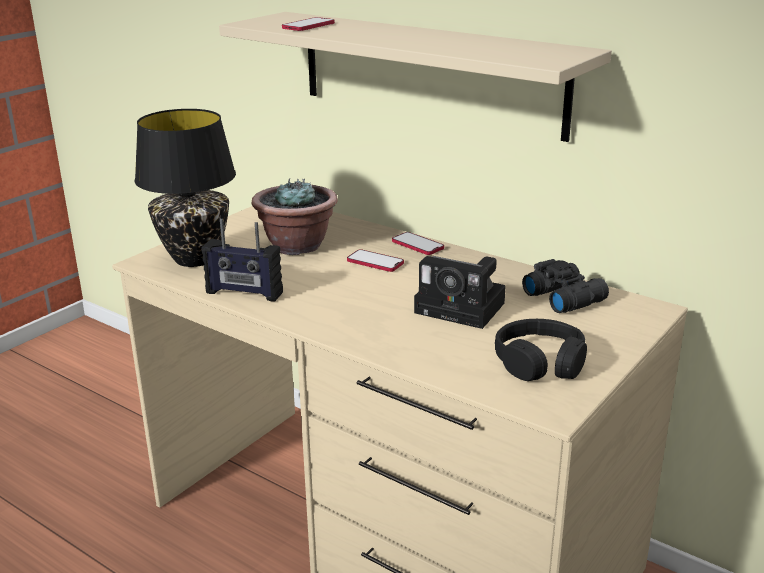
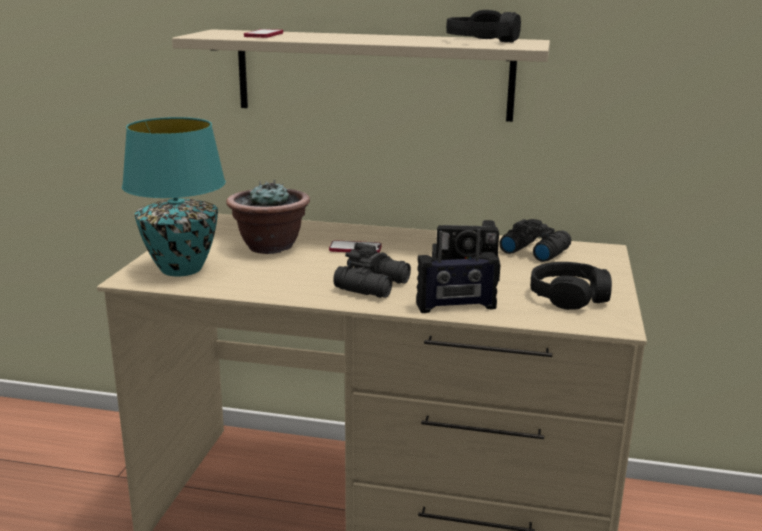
camera: 25 degrees left, 5 degrees down
(195, 258) = (182, 269): black table lamp -> turquoise table lamp
(244, 293) = (263, 288): radio -> radio (456, 307)
(349, 309) = (374, 285): none -> black binoculars
(417, 245) = (376, 232): phone -> none
(518, 49) = (482, 41): none -> black headphones

